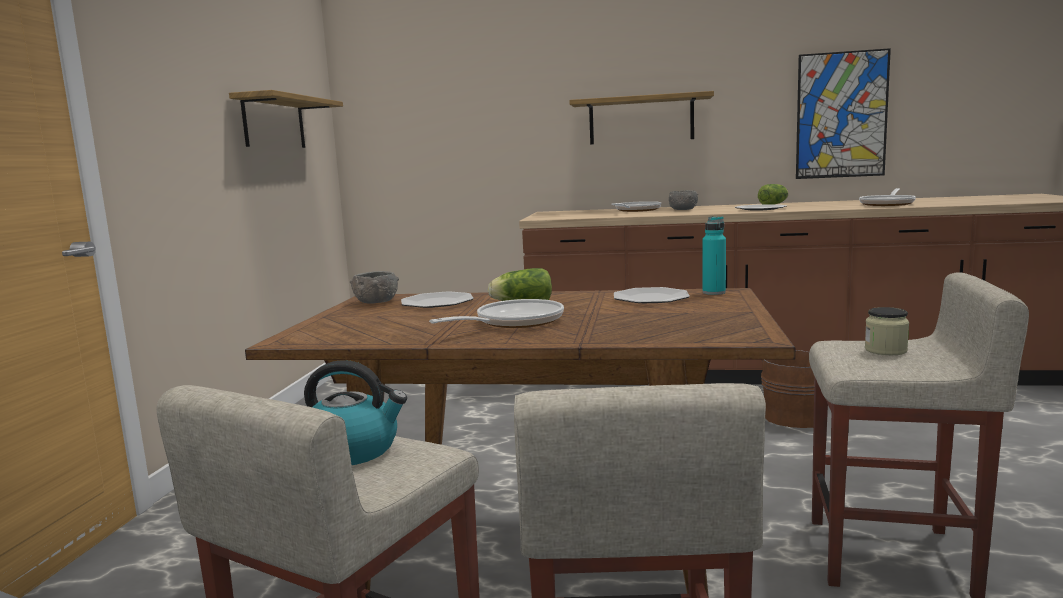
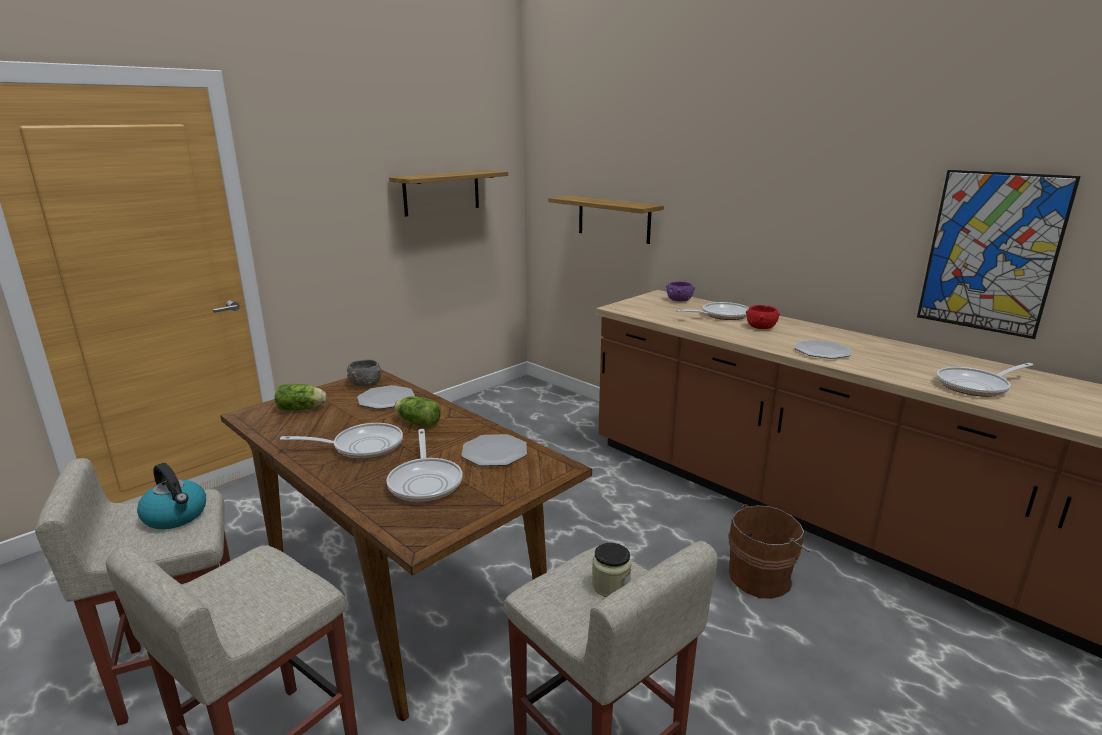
camera: 35 degrees right, 10 degrees up
(575, 211) = (679, 300): none -> purple bowl
(641, 120) = (760, 218): shelf -> shelf (613, 219)
(648, 319) = (425, 481): none -> frying pan
(683, 209) = (761, 327): grey bowl -> red bowl
(714, 292) = (548, 464): turquoise bottle -> none
(774, 204) = (870, 343): lettuce -> lettuce (302, 409)

